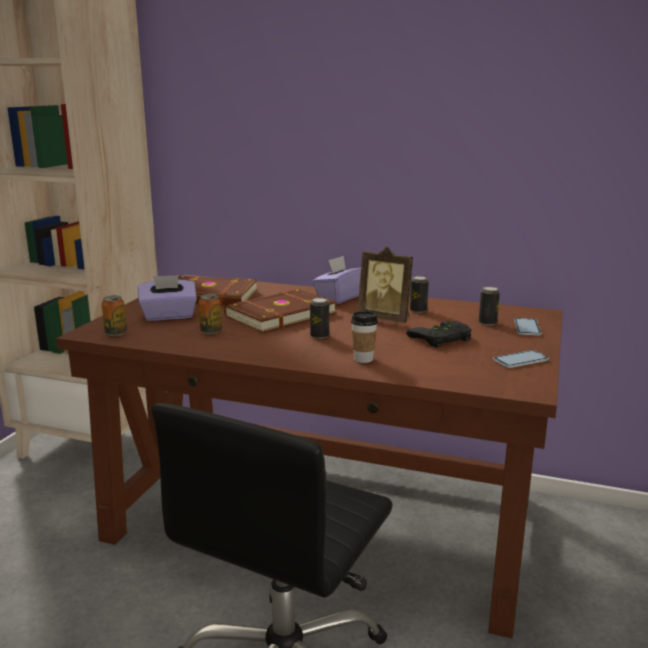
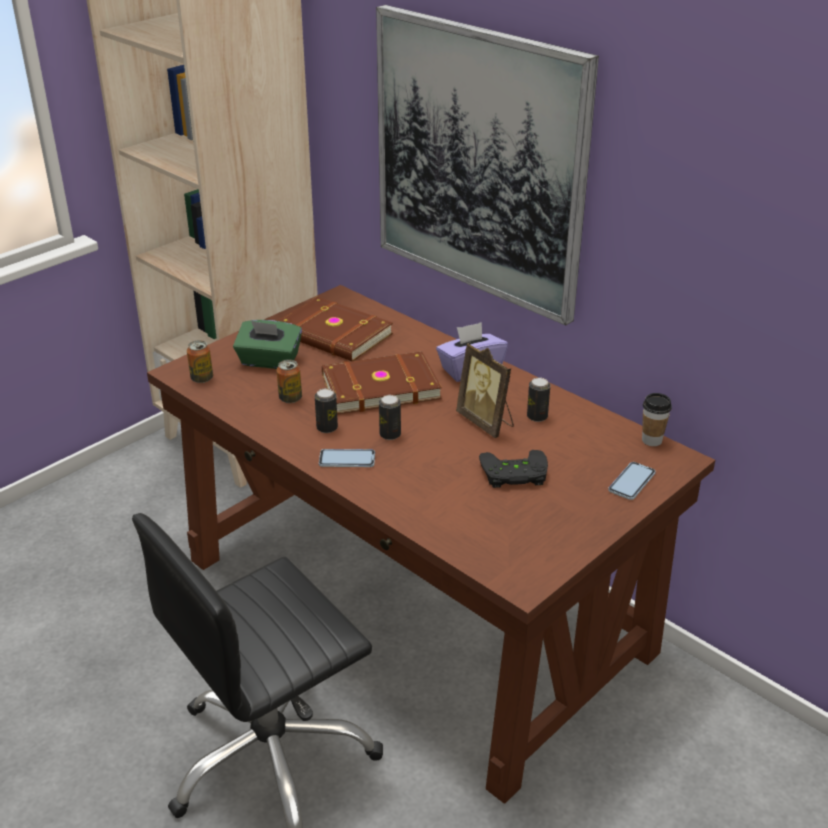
camera: 25 degrees right, 15 degrees up
(169, 316) = (269, 361): purple tissue box -> green tissue box
(322, 129) = (479, 162): none -> picture
(363, 359) = (401, 485): cup -> cup (651, 440)
(487, 323) = (595, 460): can -> can (327, 428)
(520, 360) = (563, 535): phone -> phone (347, 459)

